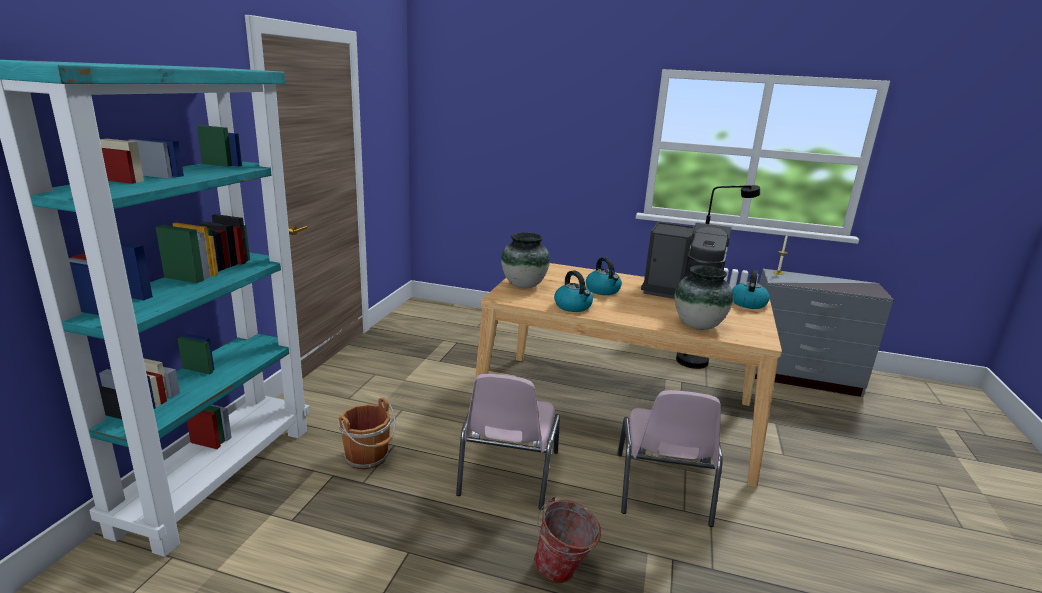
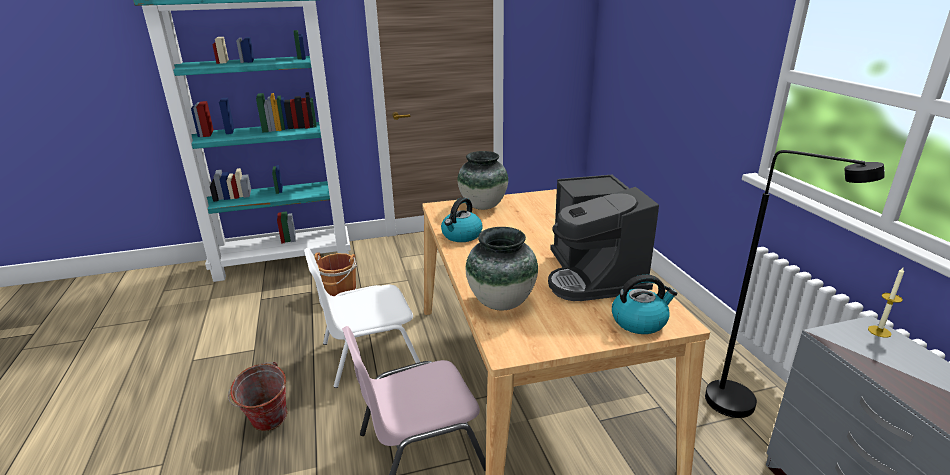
camera: 60 degrees right, 5 degrees up
(507, 474) = (368, 354): pink chair -> white chair
(603, 290) = (529, 236): kettle -> none

